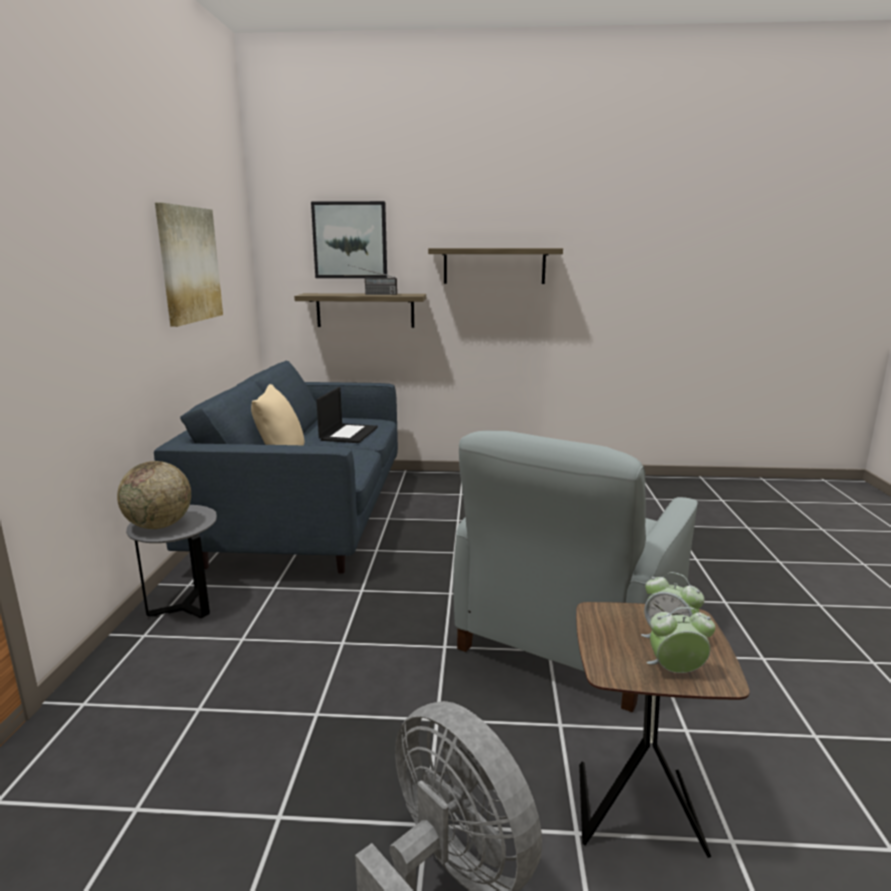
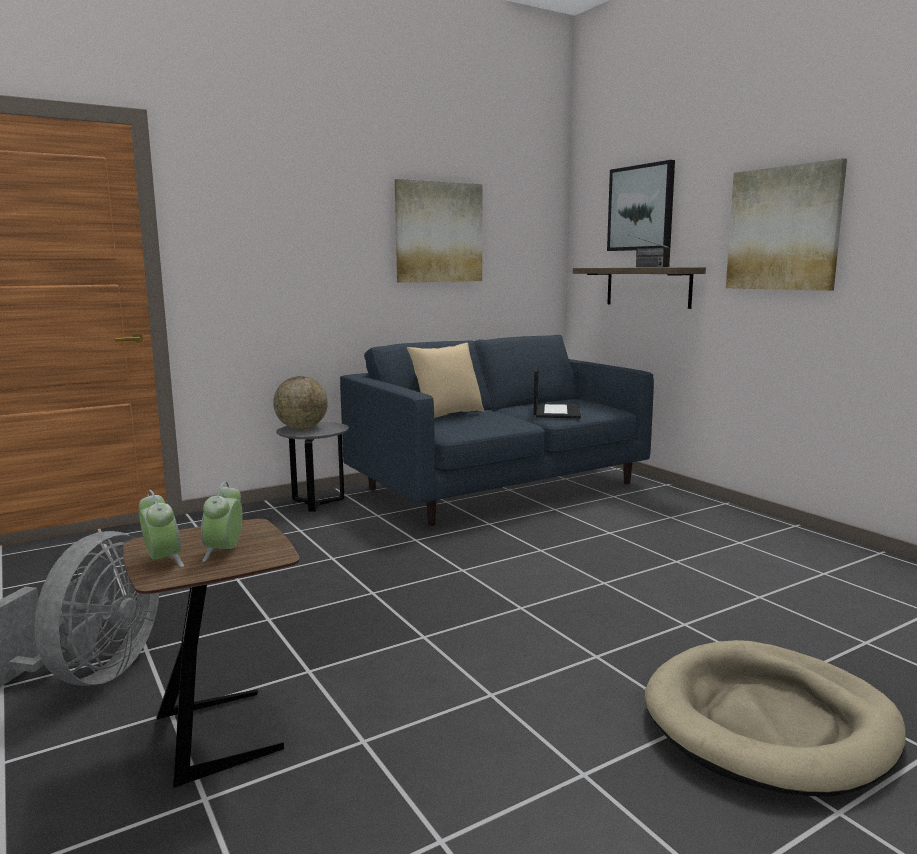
camera: 55 degrees right, 5 degrees down
(348, 433) = (556, 411): laptop -> laptop turned 60 degrees counterclockwise
(494, 266) = (783, 228): shelf -> picture
(568, 636) = (462, 640): grey armchair -> none
(737, 584) = (769, 723): none -> beige dog bed

